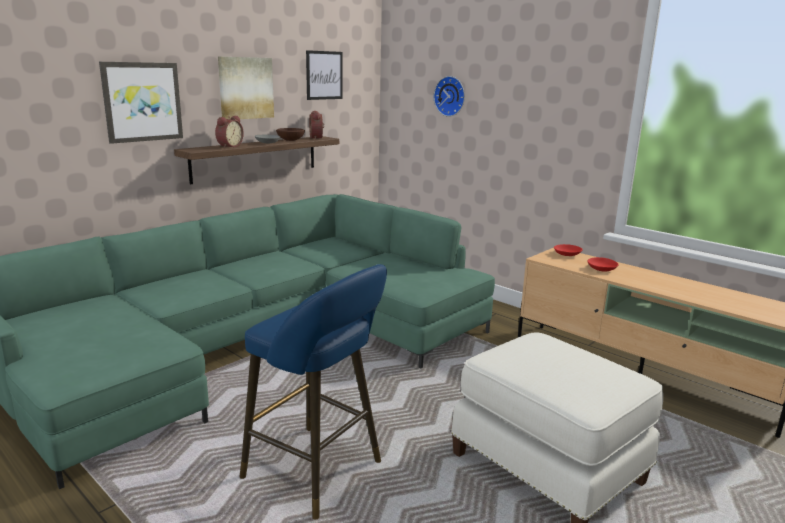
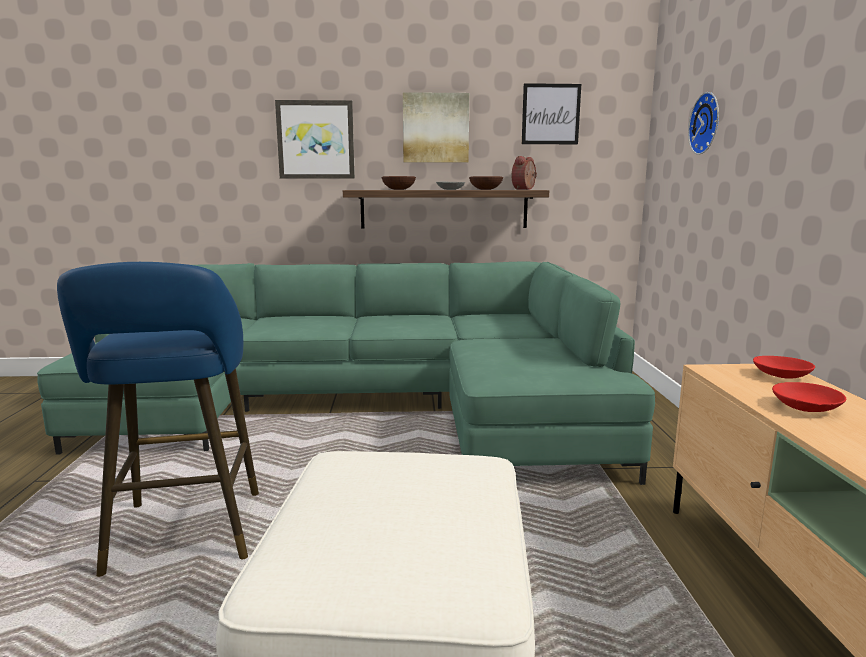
camera: 45 degrees right, 5 degrees down
(229, 146) = (399, 189): alarm clock -> brown bowl

